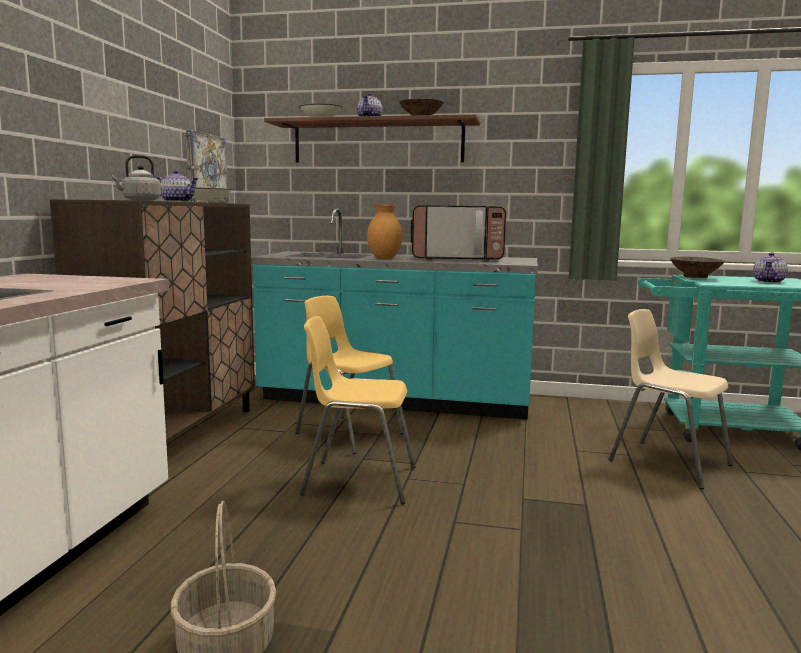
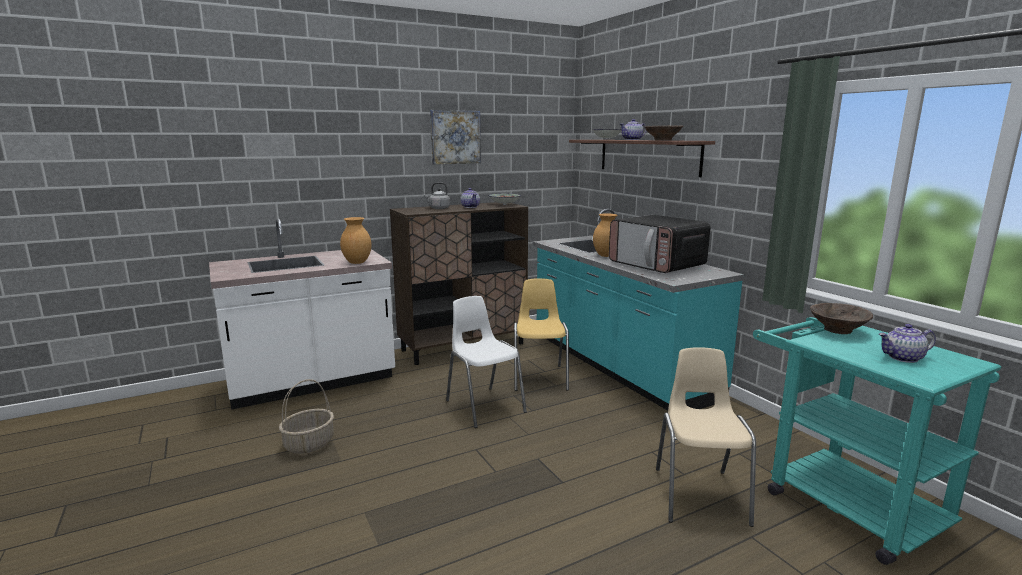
camera: 50 degrees right, 5 degrees up
(107, 283) = (357, 262): none -> brown vase
(205, 169) = (534, 176): picture -> picture (455, 137)
(359, 481) = (484, 406): yellow chair -> white chair

